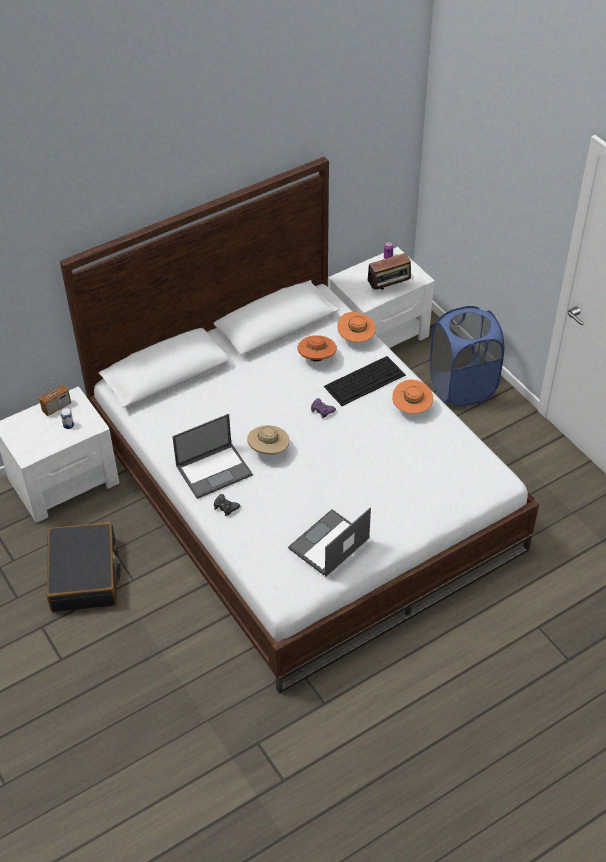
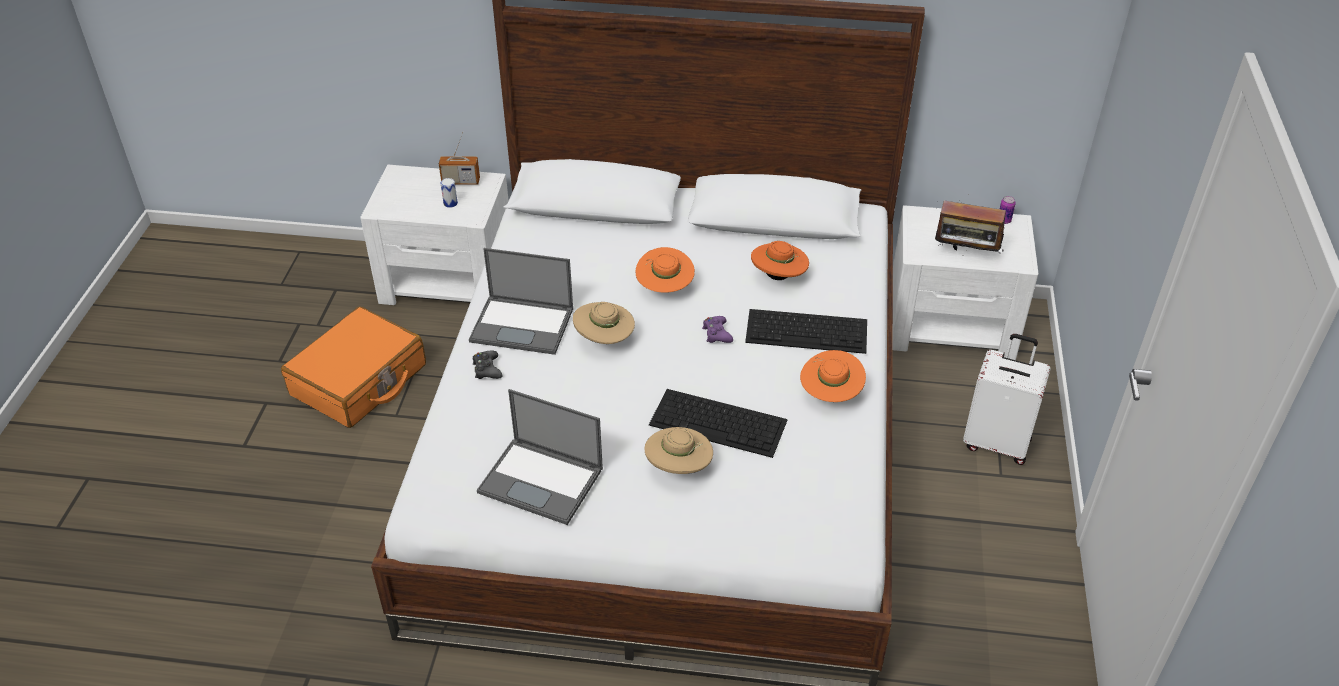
camera: 40 degrees right, 5 degrees down
(84, 575) = (359, 380): black suitcase -> orange suitcase
(328, 544) = (542, 481): laptop -> laptop turned 150 degrees counterclockwise
(356, 338) = (851, 280): orange hat -> orange hat (665, 288)
(377, 457) = (719, 422): none -> keyboard
(383, 493) = (678, 467): none -> beige hat
(462, 387) = (997, 442): blue laundry basket -> white suitcase

